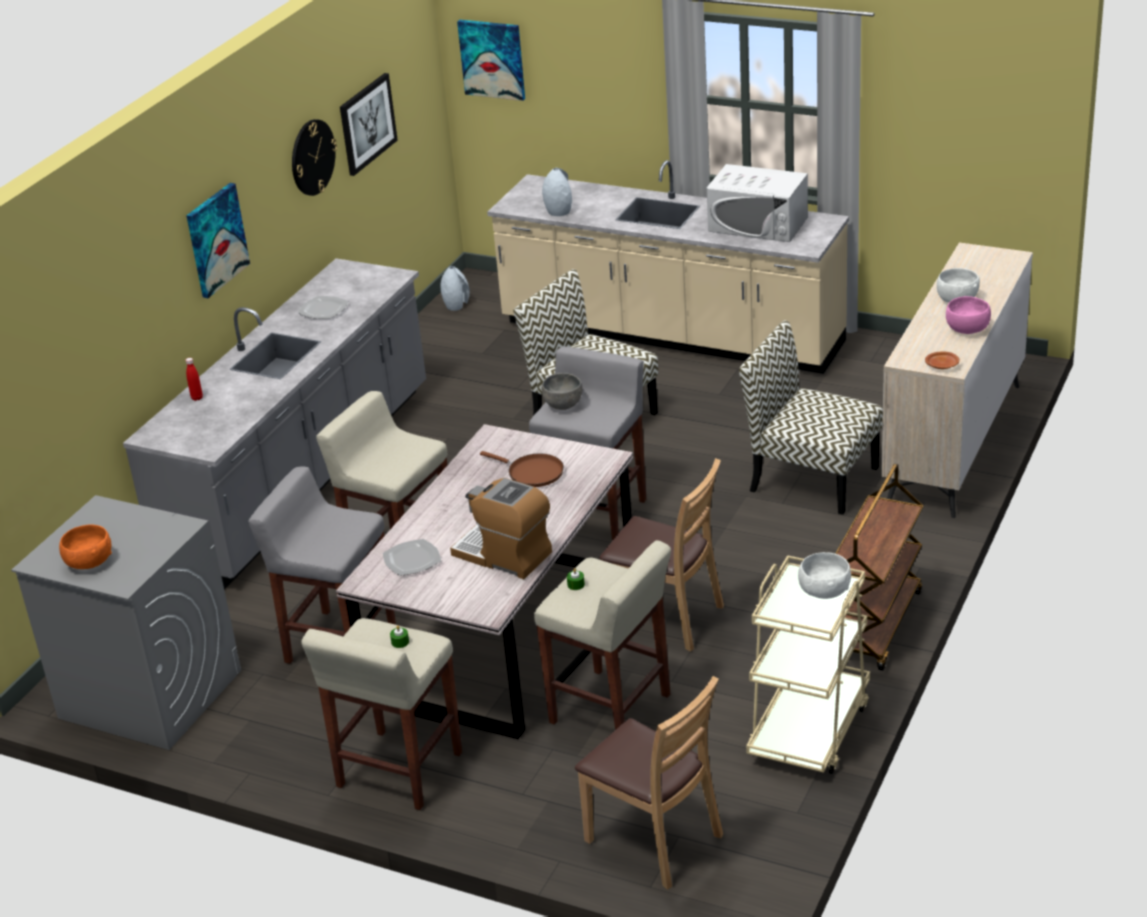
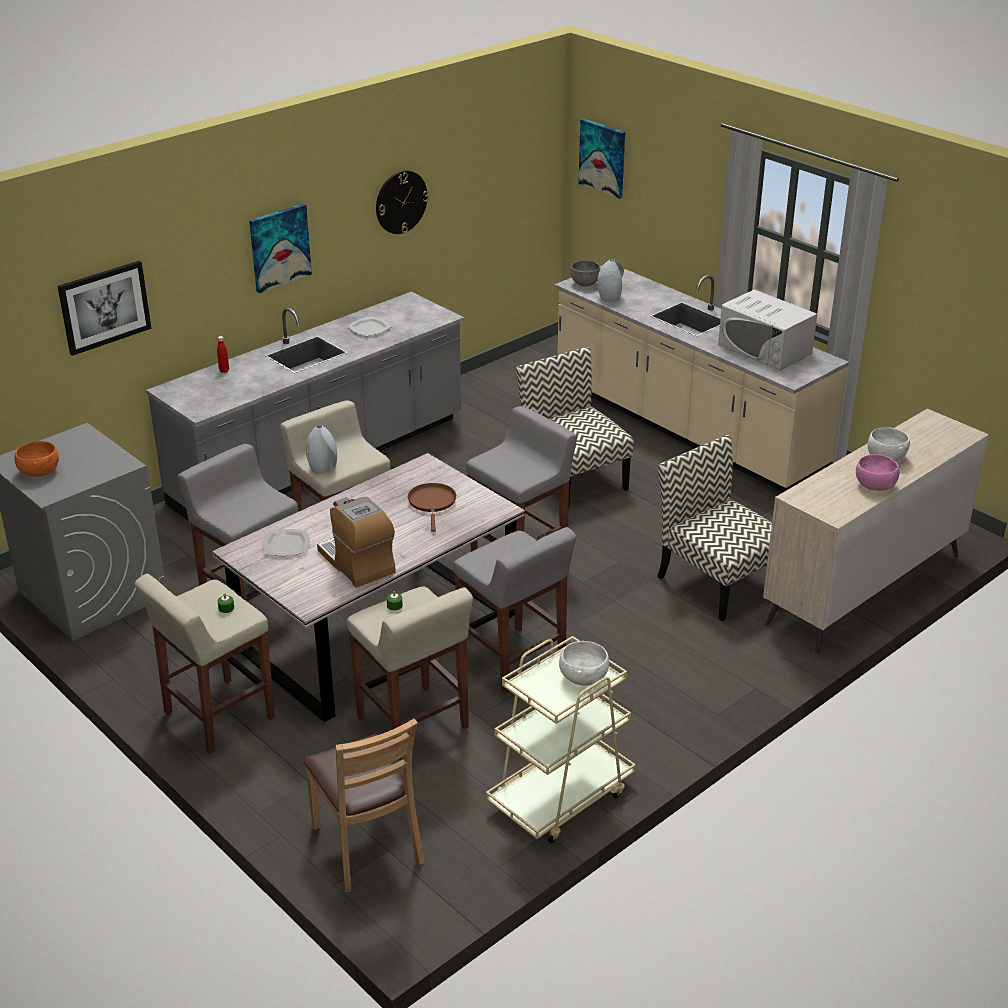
camera: 20 degrees right, 0 degrees up
(367, 123) = (469, 186): picture -> picture (104, 307)
(456, 305) = (533, 360): grey vase -> grey vase (323, 468)
(532, 473) = (432, 503): brown frying pan -> brown frying pan turned 150 degrees counterclockwise
(562, 405) = (501, 456): grey bowl -> grey bowl (584, 284)
(667, 617) = (513, 661): brown chair -> grey stool
(875, 626) = (680, 727): brown cart -> none
(942, 365) = (827, 511): brown plate -> none

